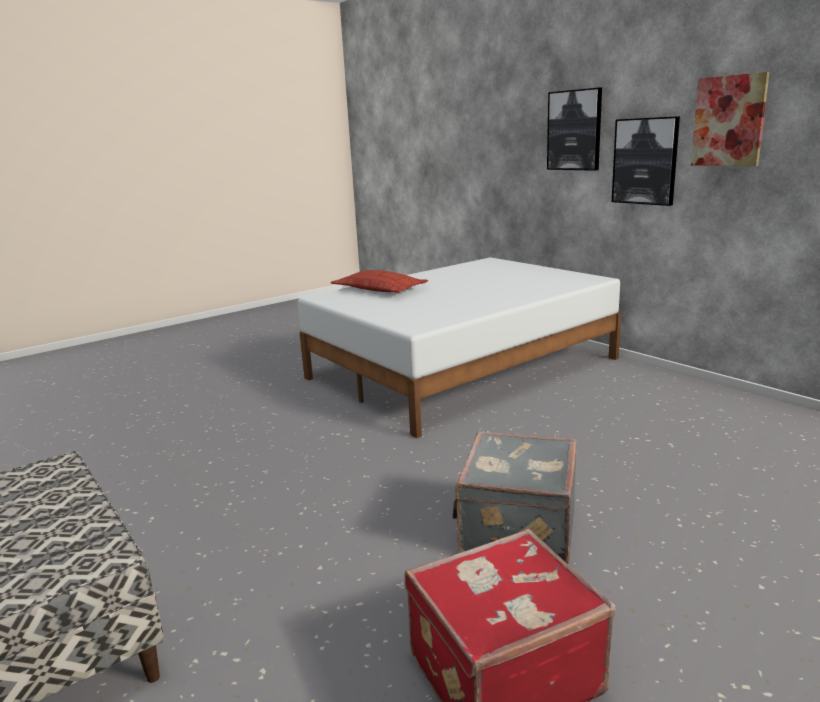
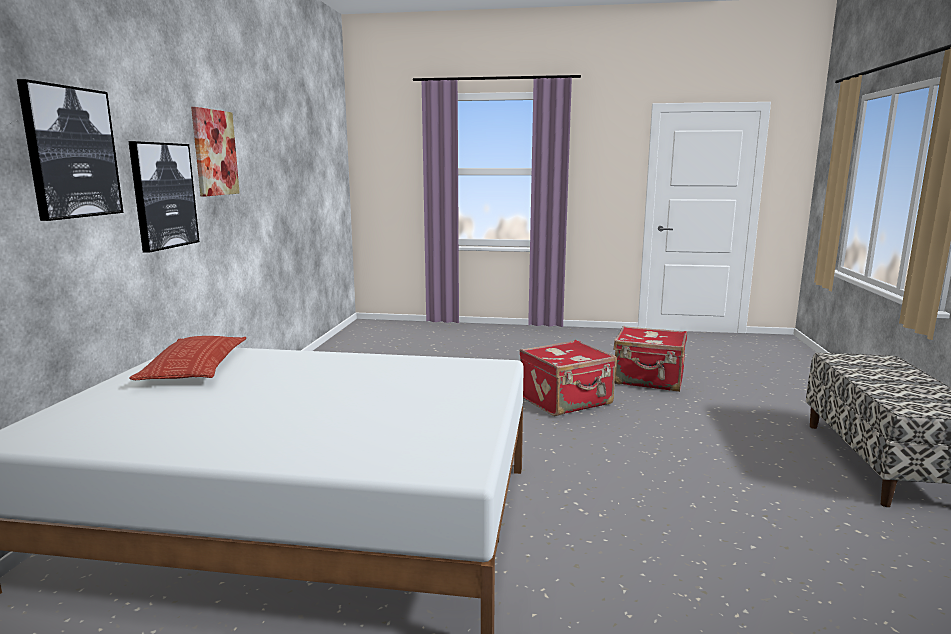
camera: 135 degrees left, 5 degrees down
(379, 289) = (355, 441): pillow -> pillow (195, 367)
(515, 530) = (567, 401): grey suitcase -> red suitcase

